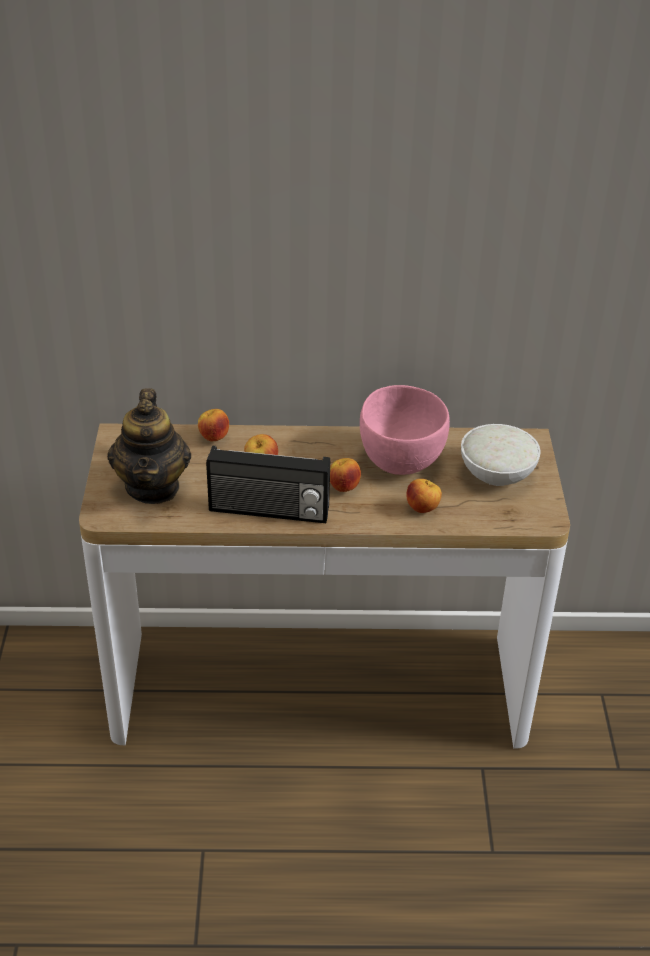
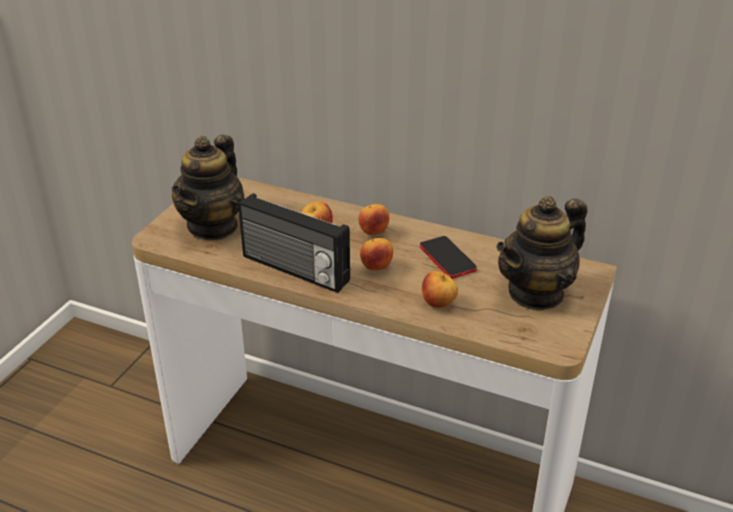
camera: 25 degrees right, 5 degrees down
(213, 437) = (293, 202): apple -> apple (373, 232)
(401, 460) = (447, 258): pink bowl -> phone
(498, 474) = (536, 293): white bowl -> teapot

